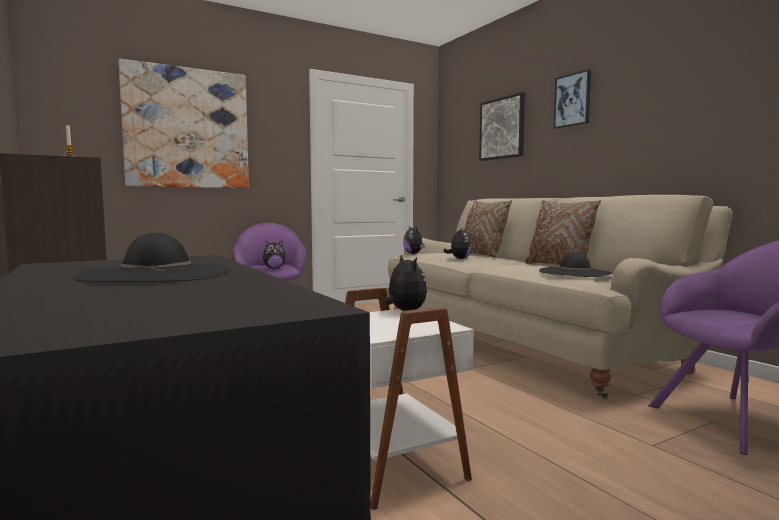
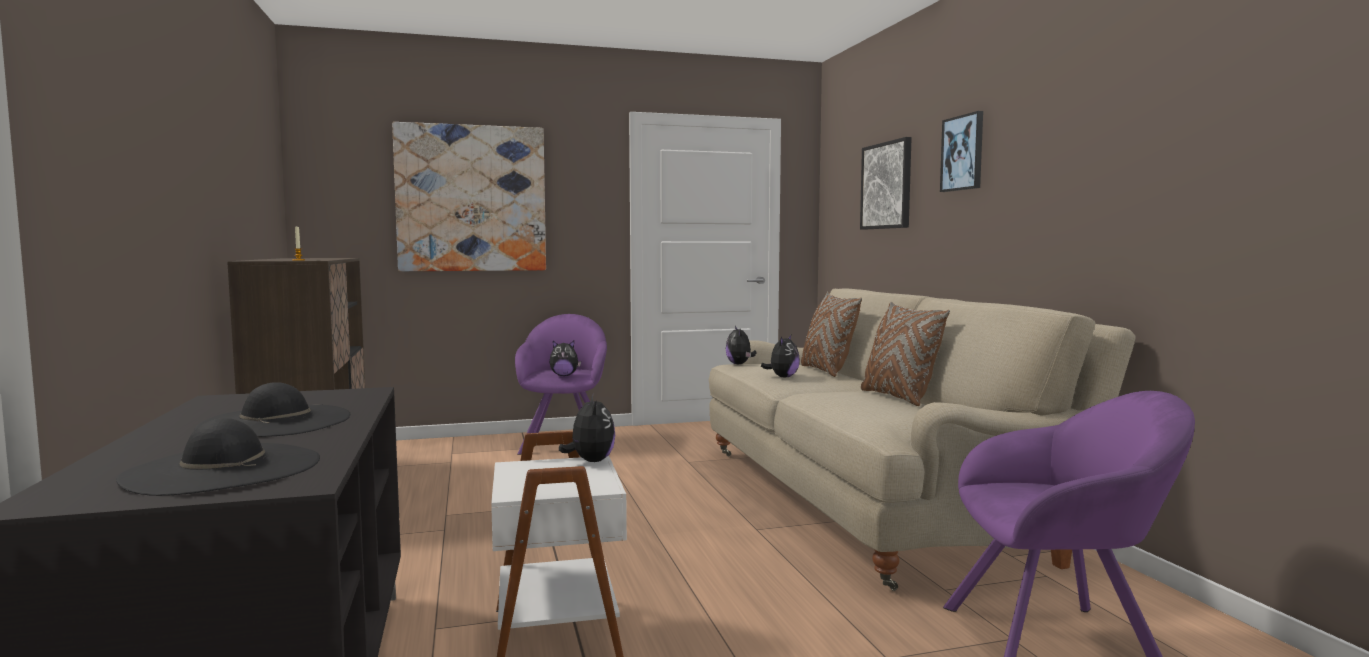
camera: 15 degrees right, 0 degrees up
(574, 272) = (888, 413): black hat -> black hat (223, 469)

